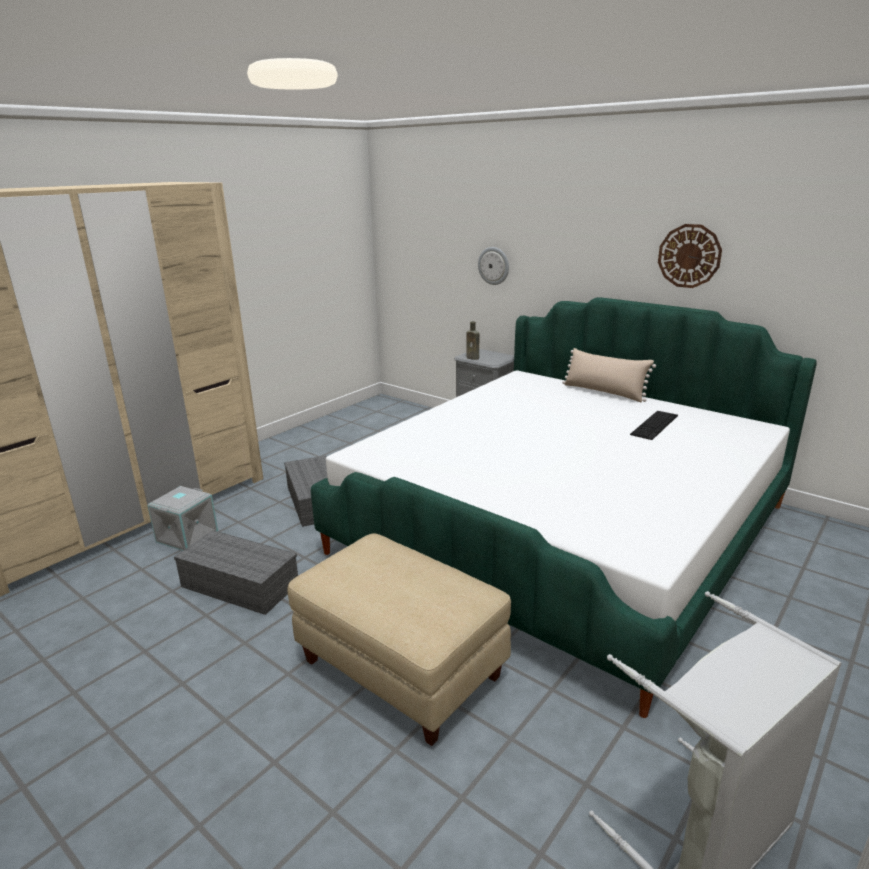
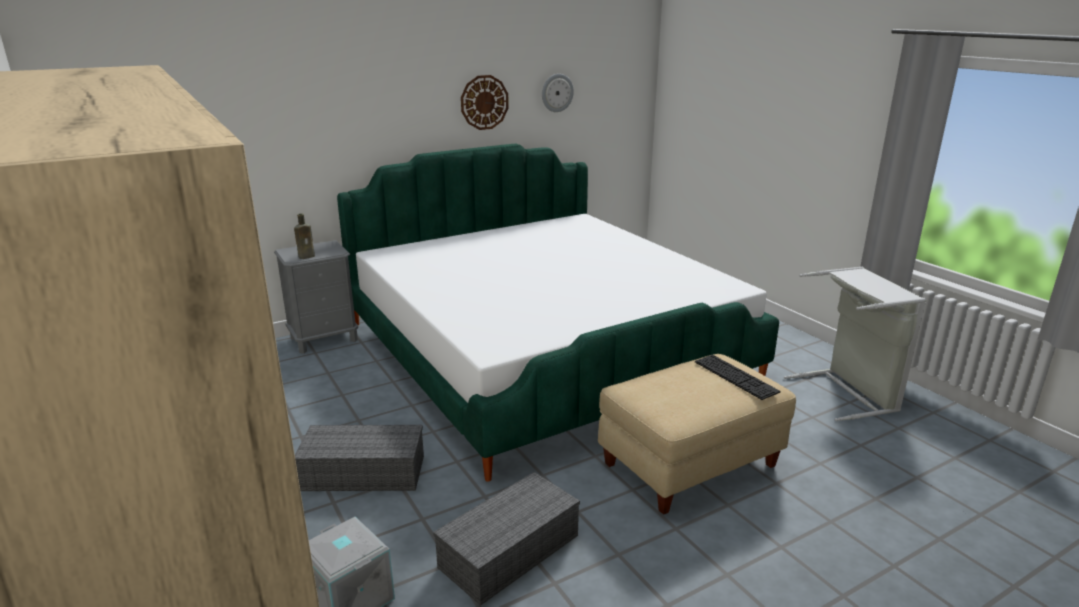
camera: 70 degrees left, 0 degrees up
(494, 265) = (280, 146): wall clock -> wall clock (557, 93)
(604, 392) = (462, 237): beige pillow -> none
(654, 425) = (546, 240): keyboard -> keyboard (735, 376)

